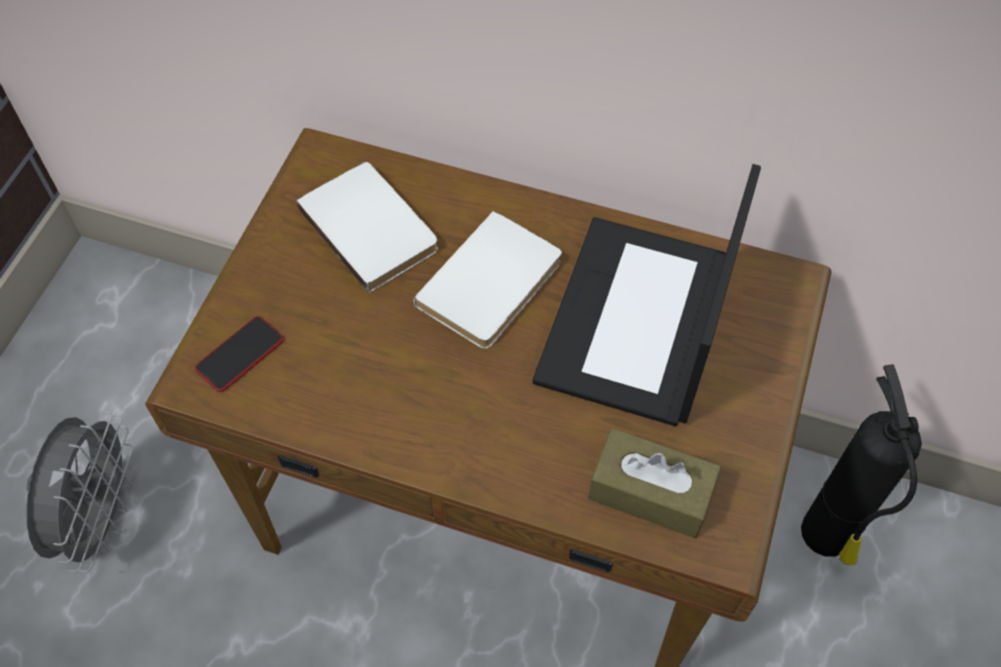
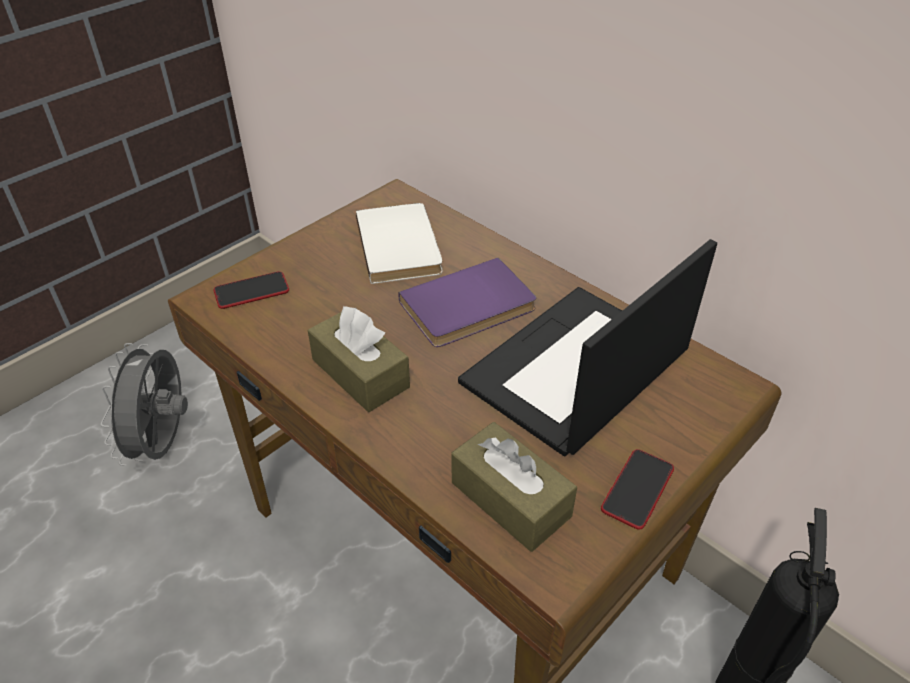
camera: 25 degrees right, 15 degrees down
(101, 518) = (164, 444): grey fan -> grey fan turned 150 degrees clockwise
(427, 412) = (360, 373): none -> brown tissue box
(494, 285) = (470, 308): white book -> purple book
(755, 433) = (637, 489): none -> phone

